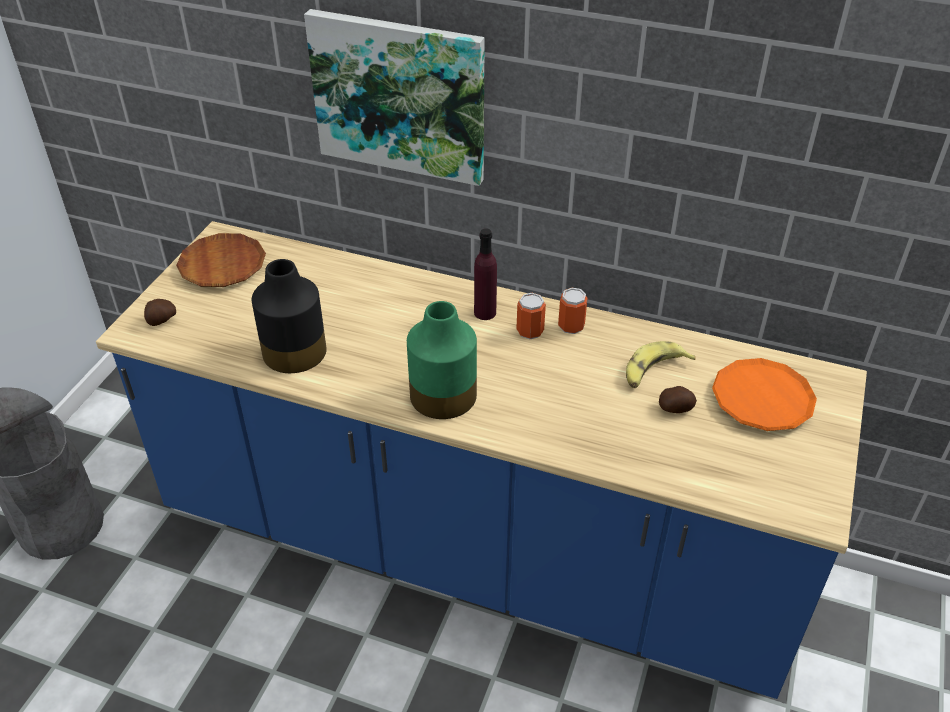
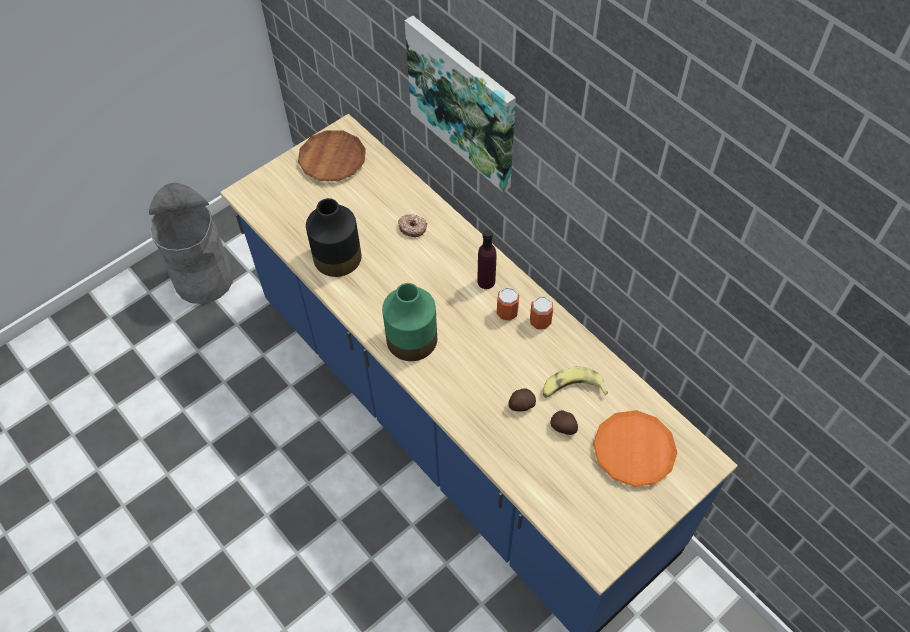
camera: 30 degrees right, 15 degrees up
(161, 320) = (268, 192): potato -> potato (521, 405)
(365, 294) = (413, 228): none -> donut

